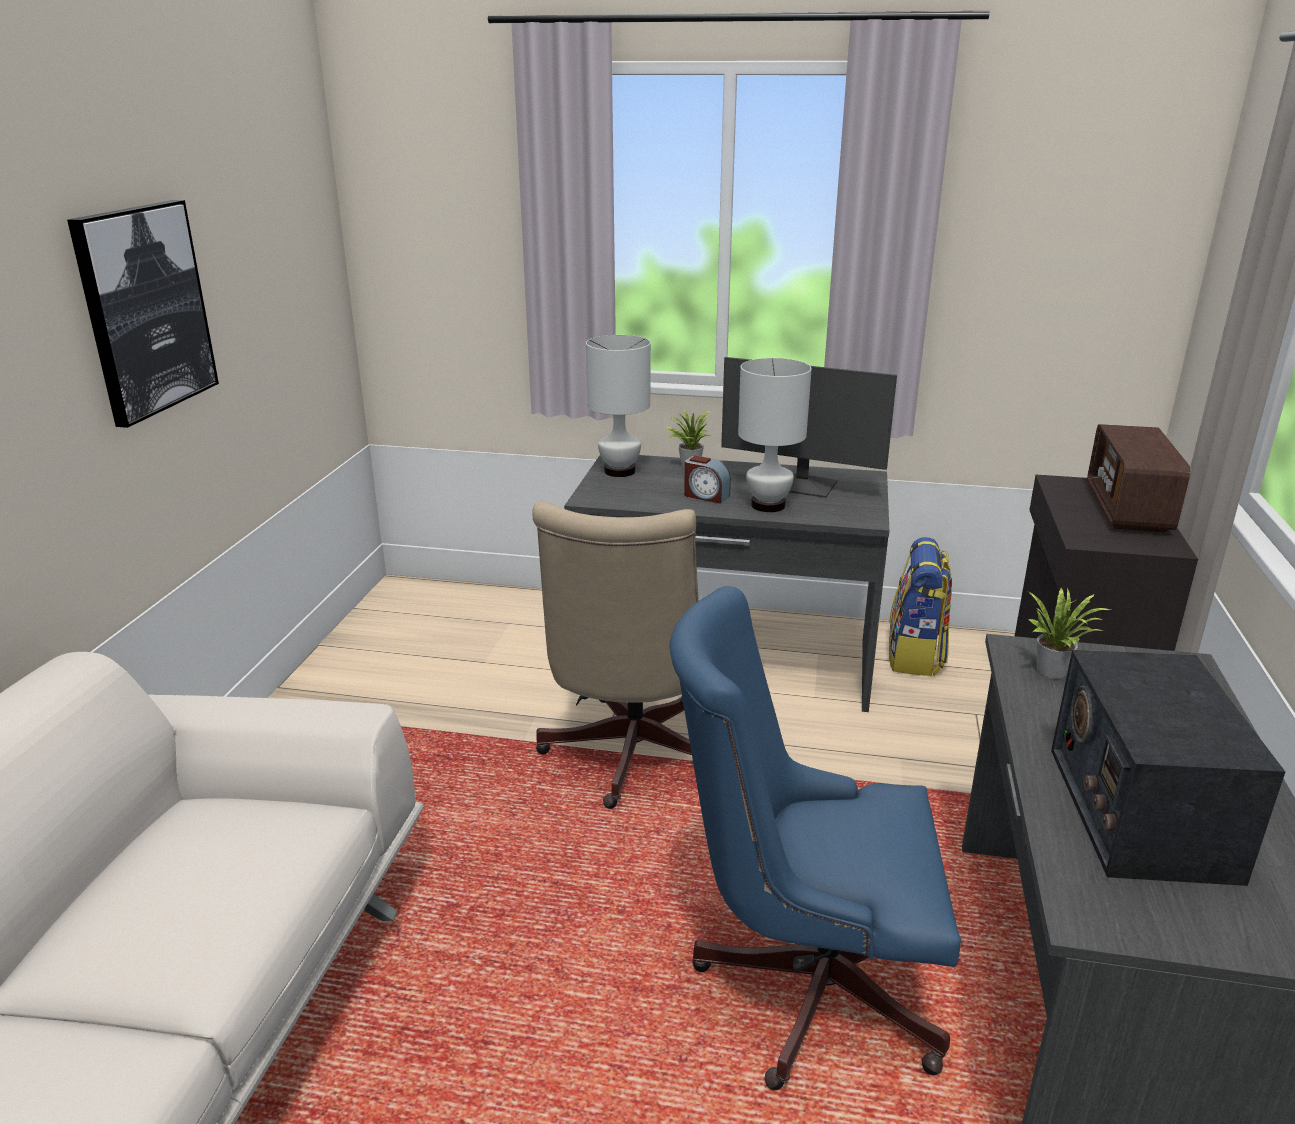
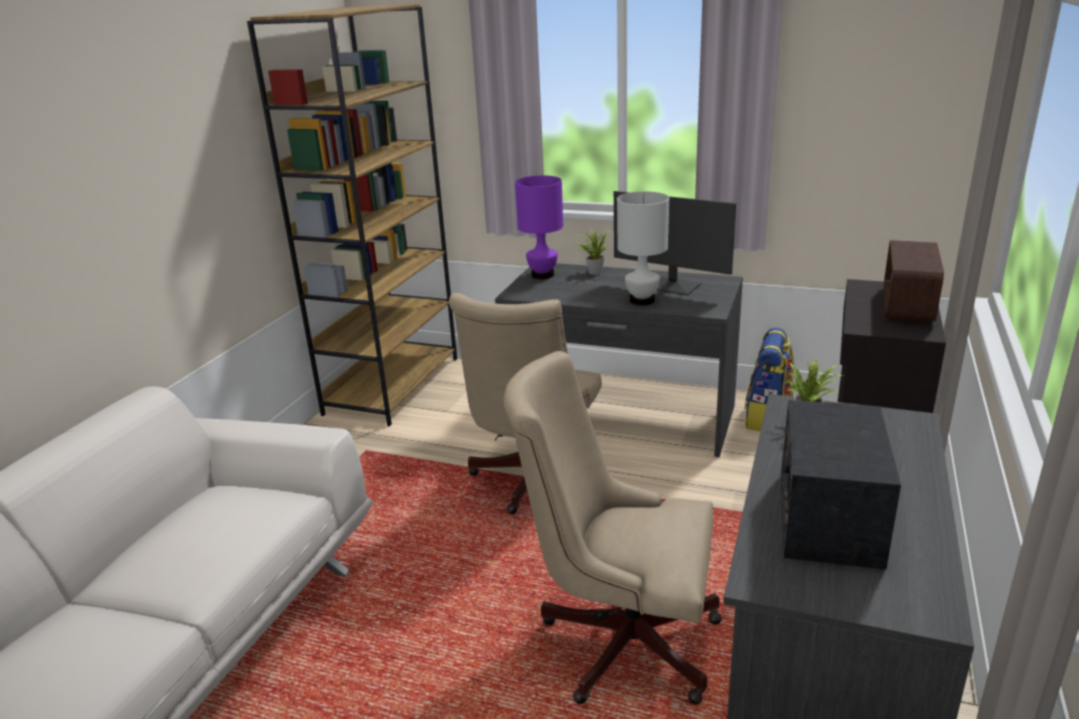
camera: 10 degrees right, 0 degrees up
(145, 310) = (205, 162): picture -> none
(397, 626) = (392, 385): none -> brown bookcase
(620, 471) = (543, 275): white table lamp -> purple table lamp
(706, 496) = (598, 293): alarm clock -> none
(804, 984) = (619, 638): blue office chair -> beige office chair

